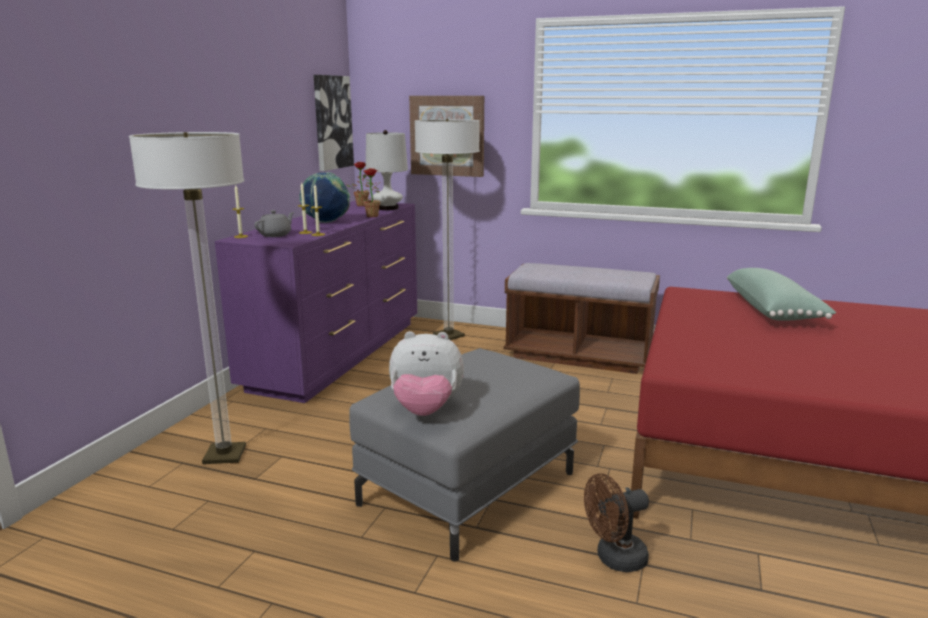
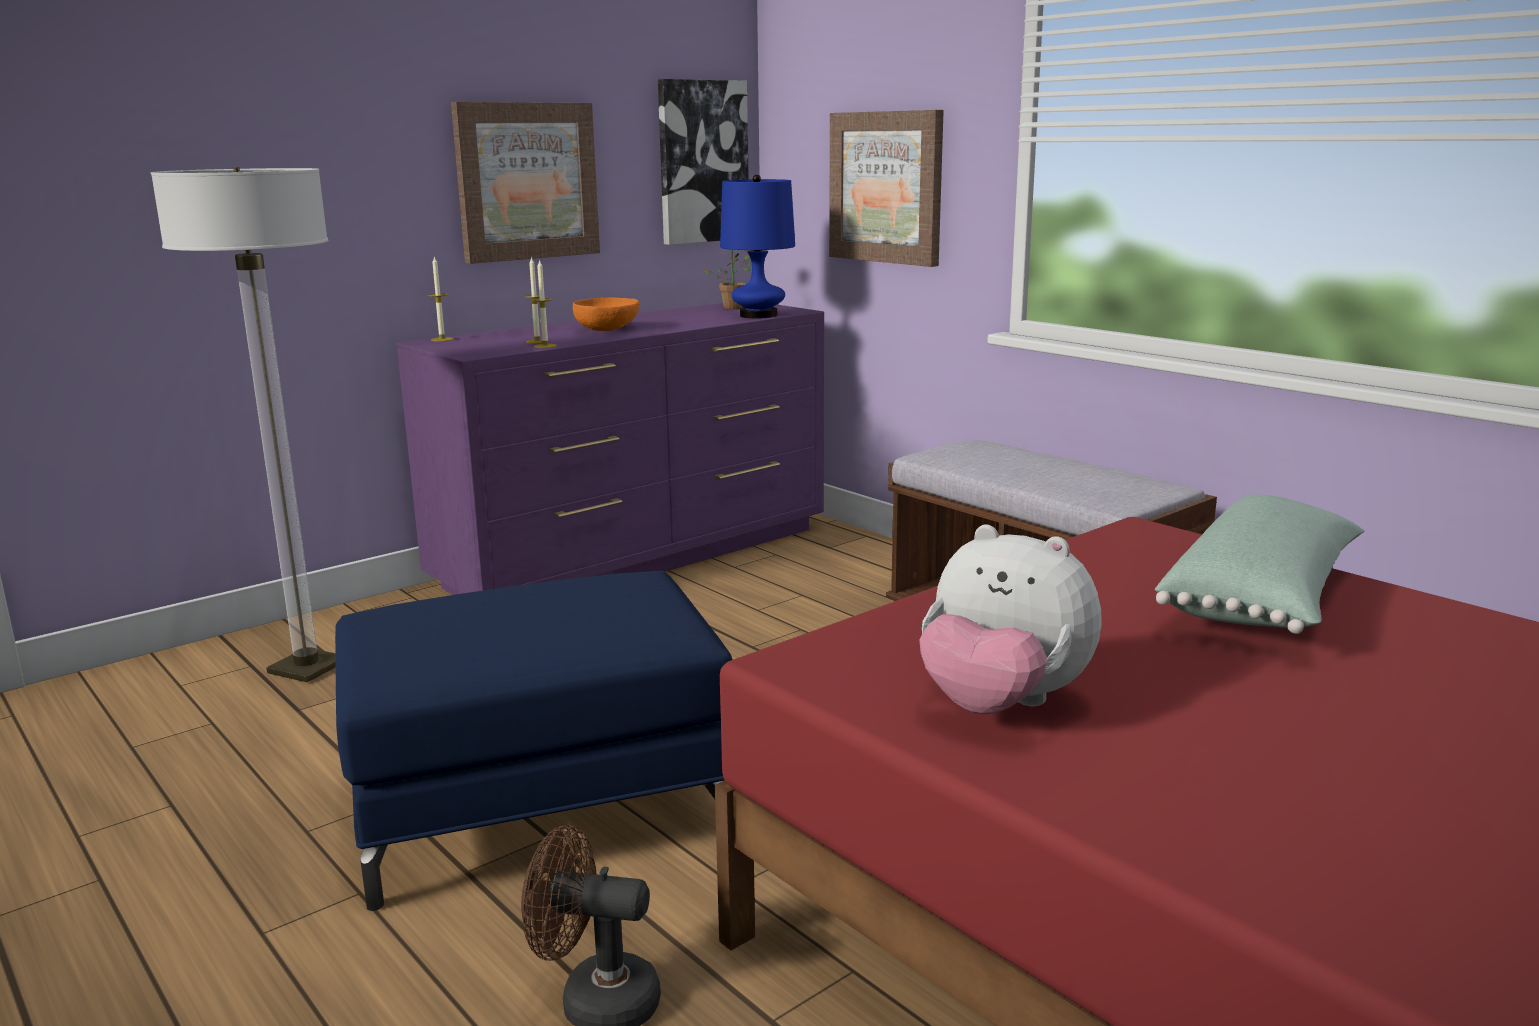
camera: 30 degrees right, 0 degrees up
(262, 136) = (526, 181): none -> picture
(276, 235) = (490, 341): grey teapot -> none
(326, 222) = (607, 329): globe -> orange bowl
(371, 215) = (700, 325): potted plant -> none
(388, 208) = (758, 315): white table lamp -> blue table lamp
(426, 410) = (393, 645): plush toy -> plush toy (1002, 705)
(448, 336) = (844, 560): floor lamp -> none
(468, 487) = (540, 807): grey ottoman -> blue ottoman

